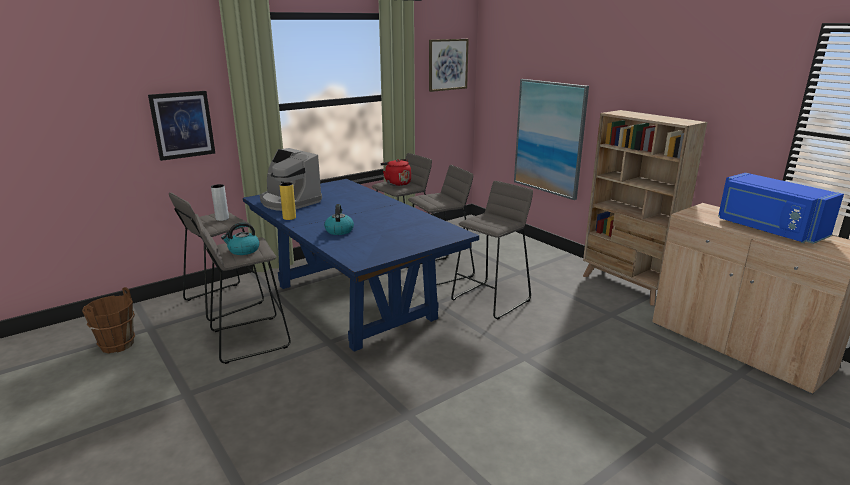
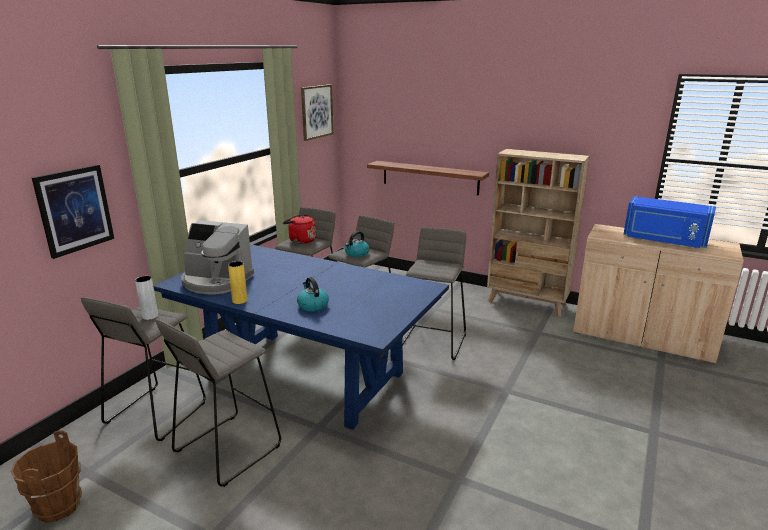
camera: 25 degrees left, 0 degrees up
(243, 250) = (224, 350): kettle -> kettle (356, 254)
(549, 138) = (430, 177): picture -> shelf

